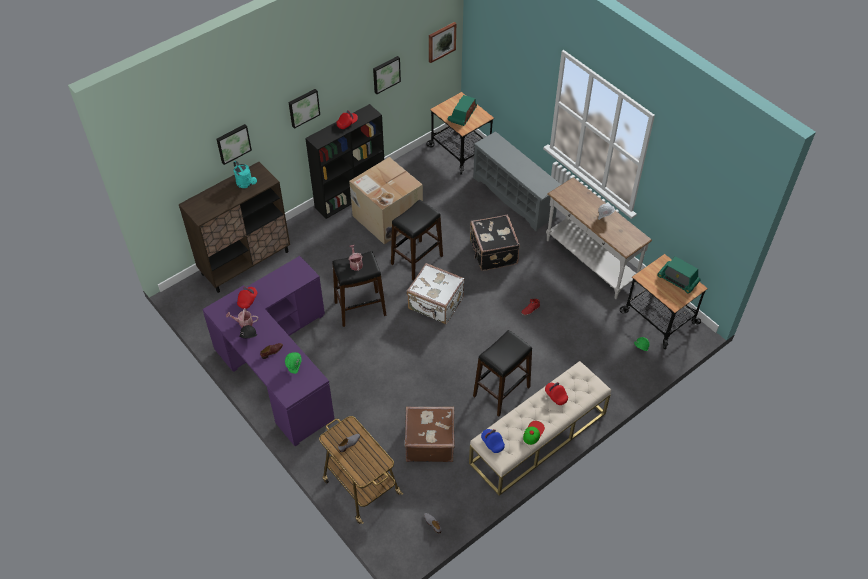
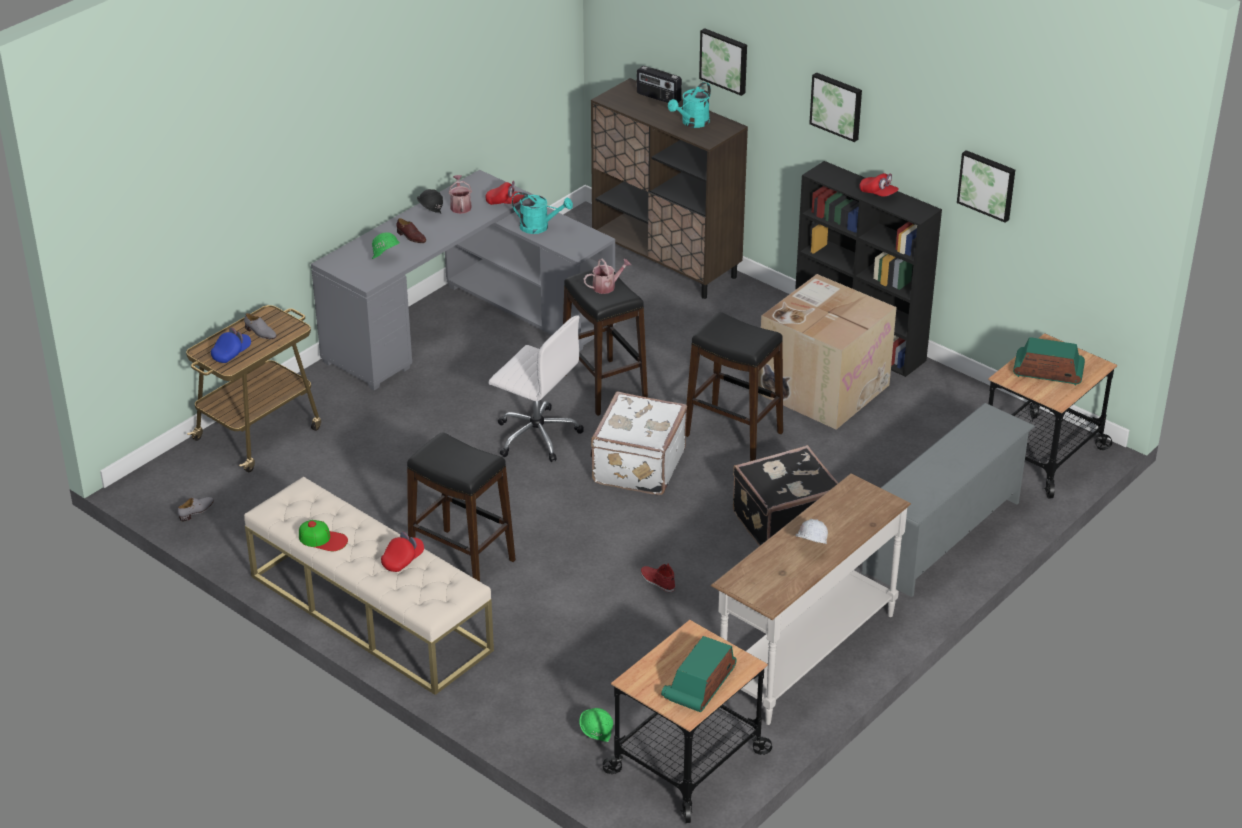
camera: 80 degrees right, 15 degrees down
(209, 194) = (658, 97): none -> radio
(275, 288) = (539, 227): none -> turquoise watering can
(277, 367) = (465, 325): purple desk -> grey desk
(397, 345) = (536, 435): none -> white office chair
(429, 442) = (346, 491): brown suitcase -> none
(441, 41) = (1108, 225): picture -> none
(492, 443) = (297, 496): blue cap -> blue cap (231, 354)

